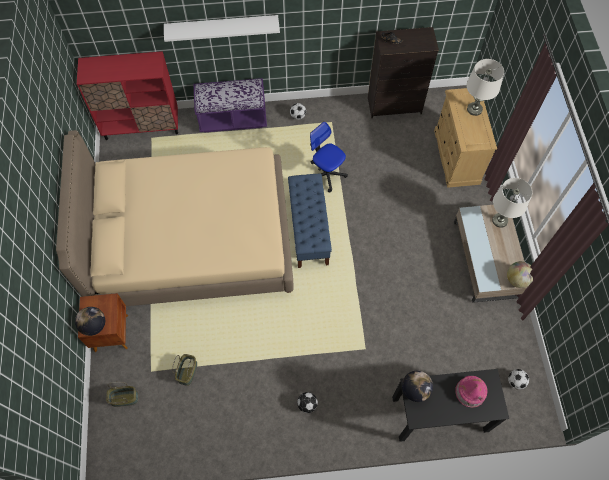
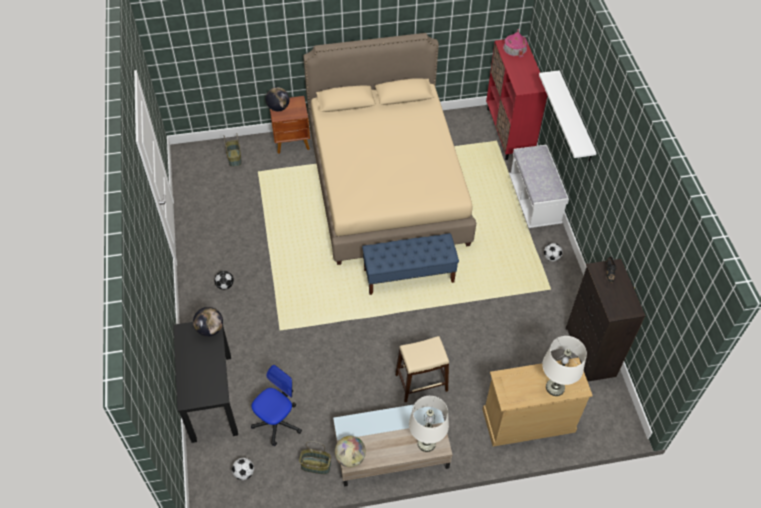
camera: 85 degrees right, 10 degrees down
(187, 371) = (257, 196): basket -> basket (316, 465)
(233, 119) = (534, 201): purple bench -> white bench
(326, 174) = (479, 287): office chair -> office chair (277, 422)
(423, 229) = (421, 383): none -> beige stool
(470, 392) = (205, 376): toy house -> toy house (515, 48)

